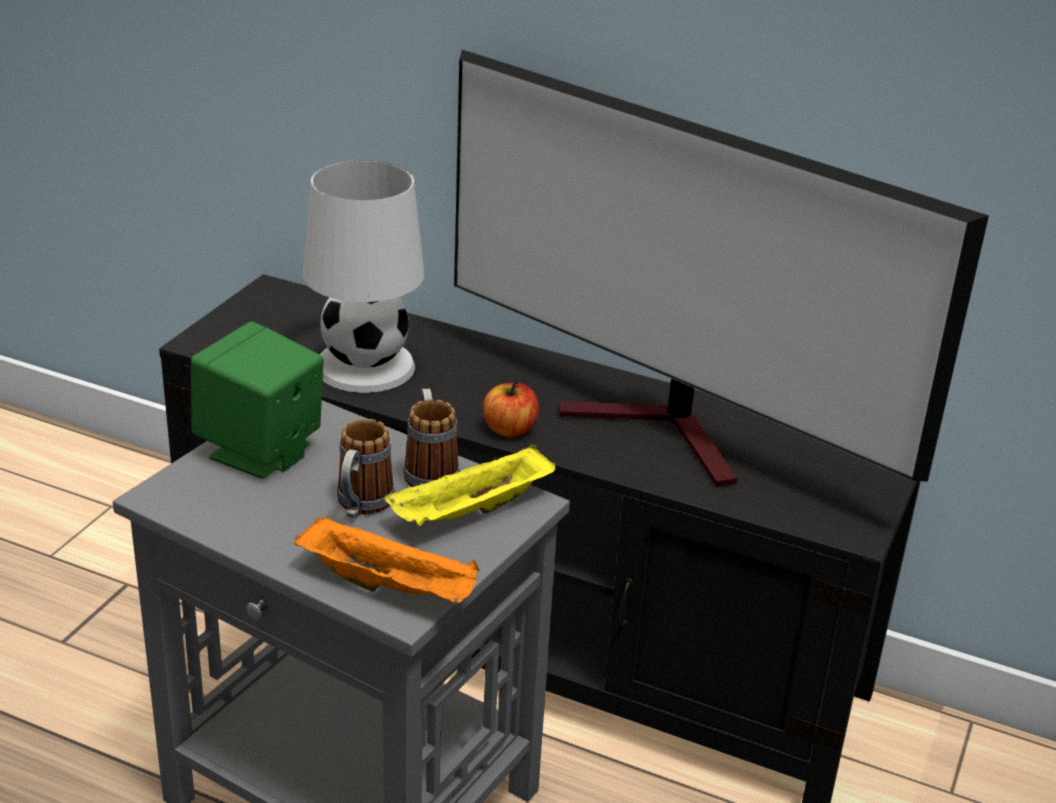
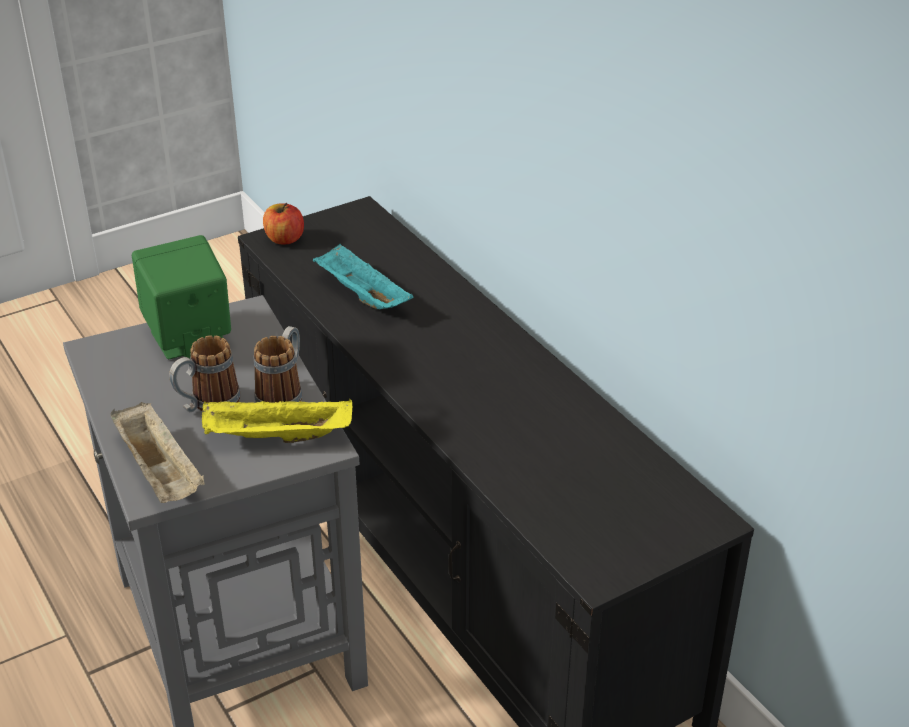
camera: 35 degrees right, 5 degrees up
(365, 367) = (361, 295): white table lamp -> turquoise tray
(390, 586) = (160, 473): orange tray -> beige tray
(510, 429) = (413, 382): apple -> apple (284, 239)
(668, 433) = (536, 429): television -> none

